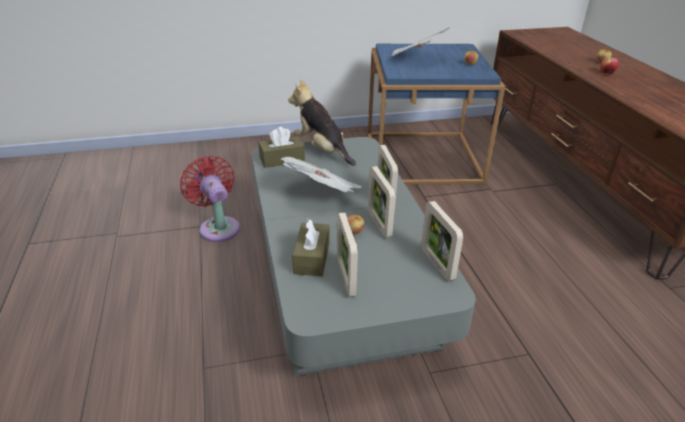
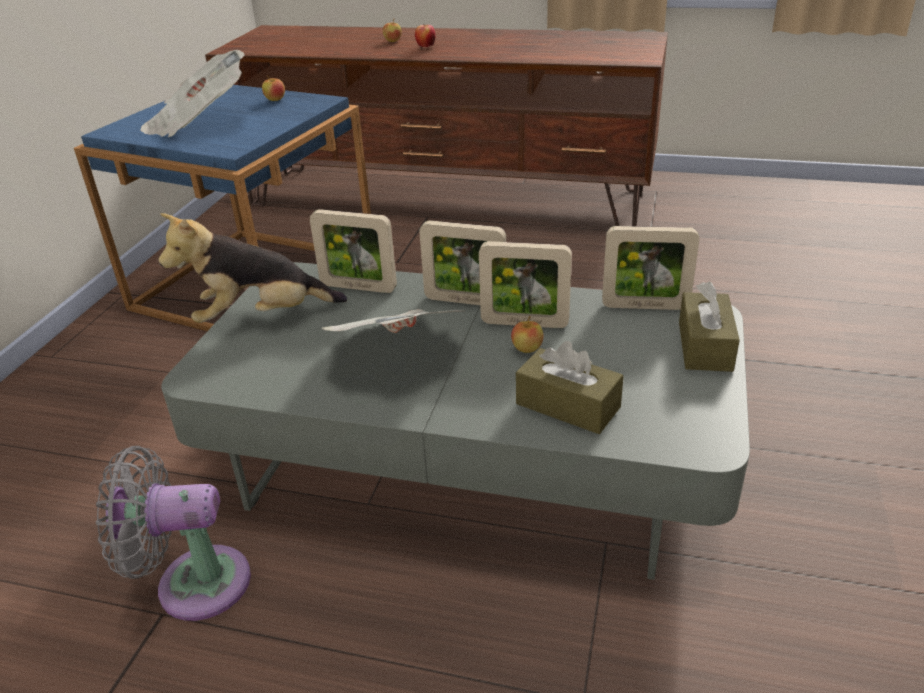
camera: 60 degrees left, 0 degrees up
(218, 227) = (194, 583): red fan -> grey fan
(282, 159) = (244, 366): brown tissue box -> brown tissue box (705, 346)
(346, 278) = (636, 386): picture frame -> picture frame (358, 287)

